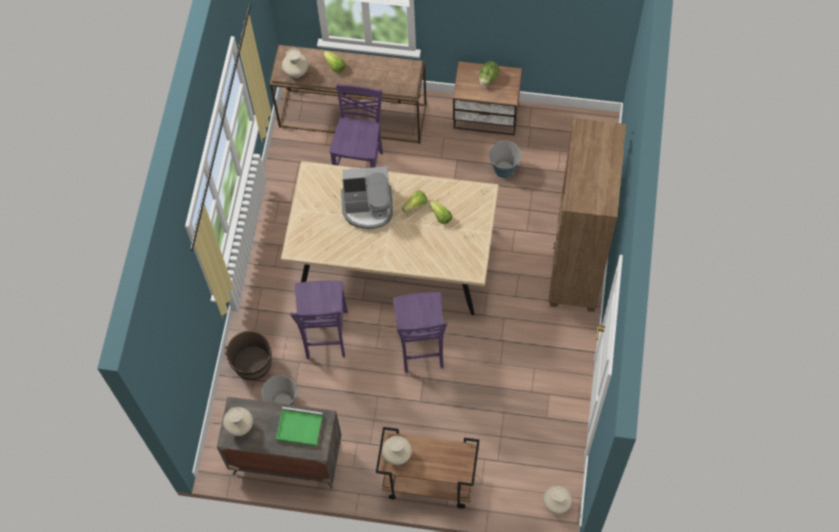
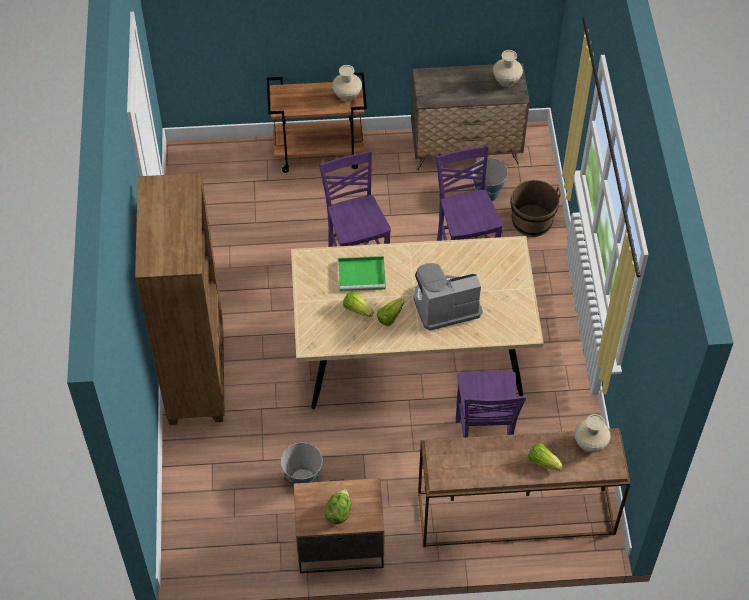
camera: 165 degrees right, 10 degrees down
(298, 428) = (449, 89): green tray -> green tray (363, 275)
(556, 503) = (190, 157): beige vase -> none

